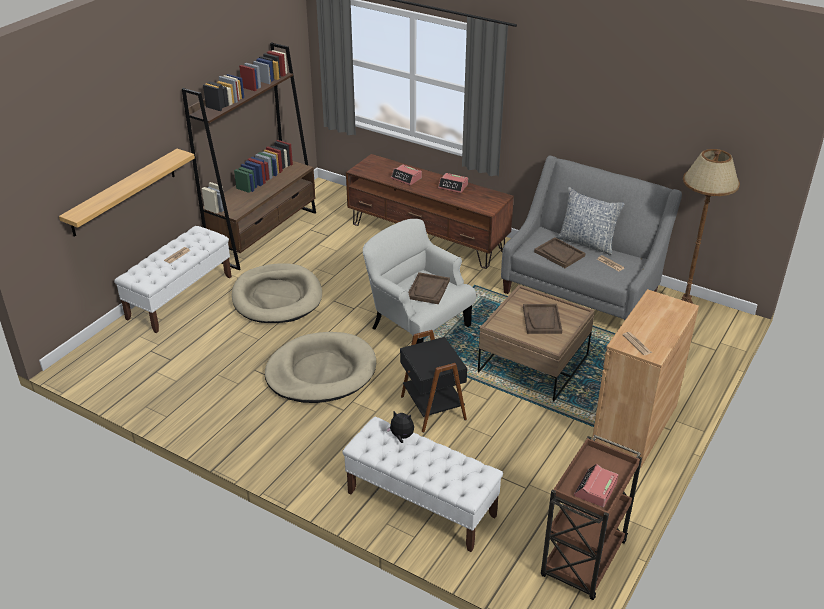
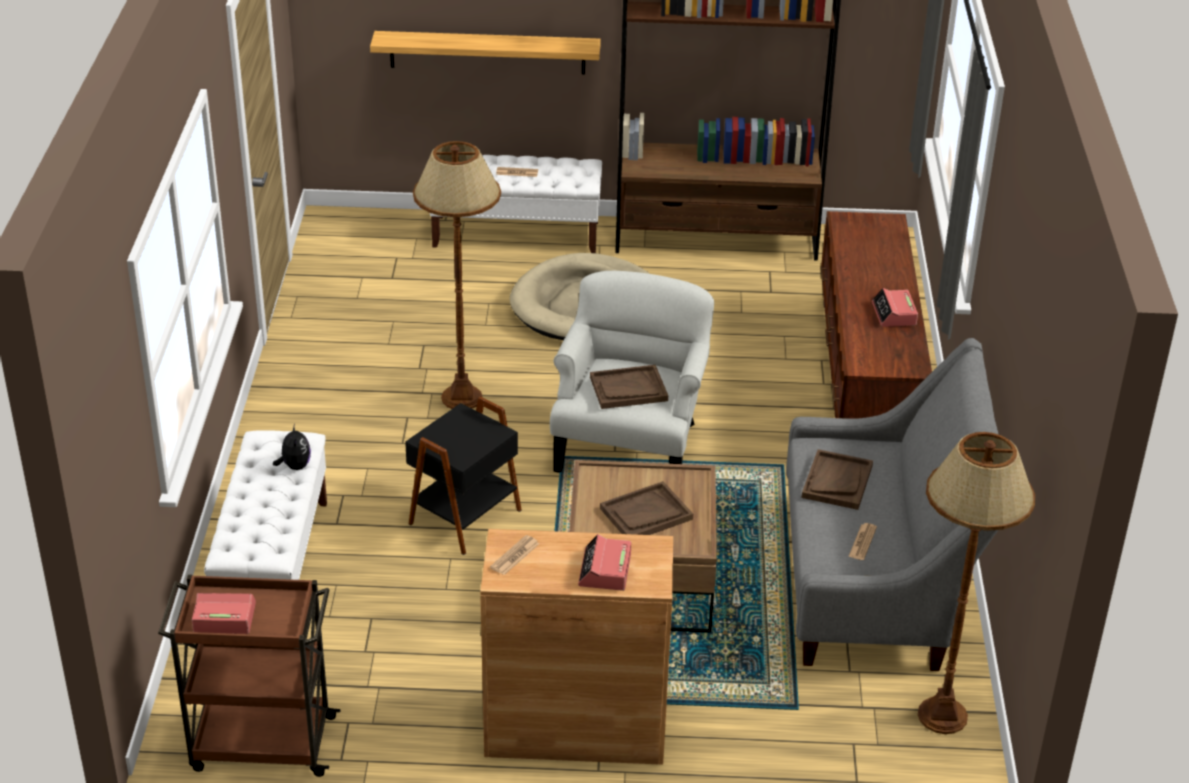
camera: 60 degrees right, 0 degrees up
(321, 372) = (462, 397): beige dog bed -> brown floor lamp
(406, 178) = (869, 266): alarm clock -> alarm clock (605, 571)
(586, 243) = (900, 501): pillow -> none

